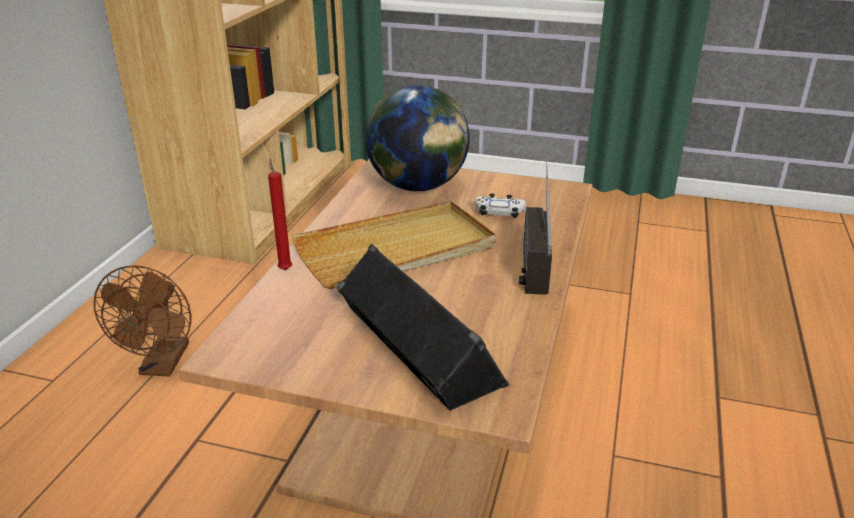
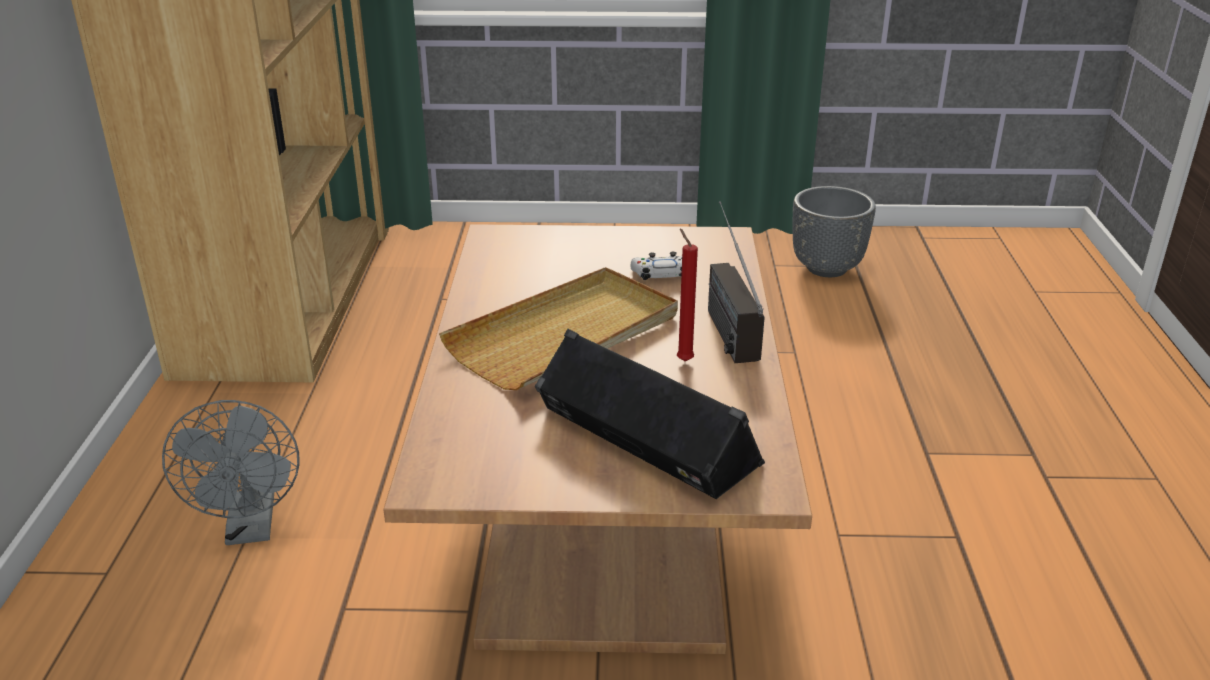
camera: 15 degrees left, 0 degrees up
(162, 365) = (251, 529): brown fan -> grey fan
(285, 269) = (442, 375): red candle -> red candle (683, 360)
(418, 187) = (549, 255): globe -> none
(682, 229) = (827, 268): none -> grey planter

